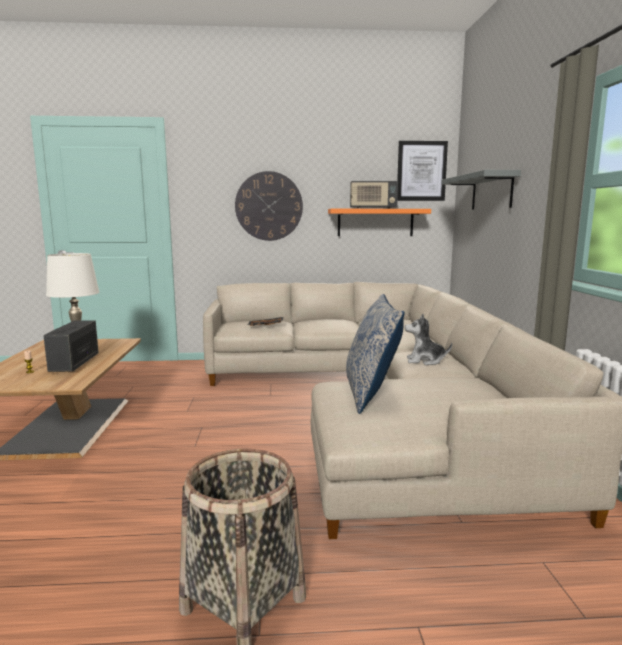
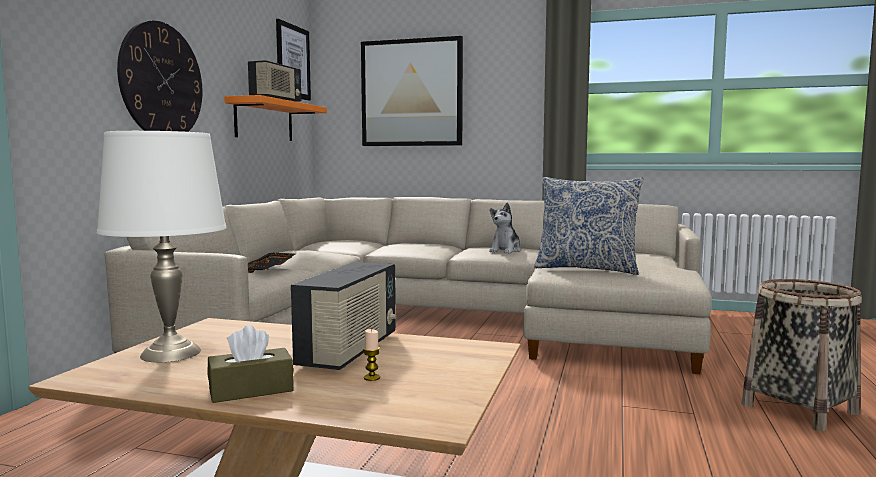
camera: 70 degrees left, 5 degrees down
(23, 360) = (251, 390): none -> brown tissue box
(74, 364) = (350, 351): radio -> radio turned 90 degrees counterclockwise
(491, 192) = (412, 93): grey shelf -> picture

